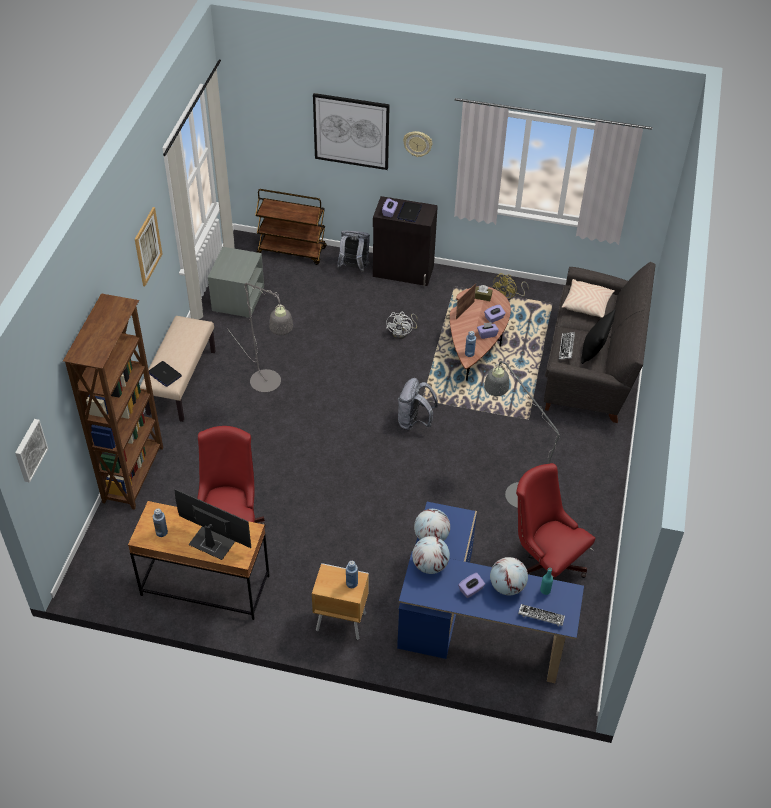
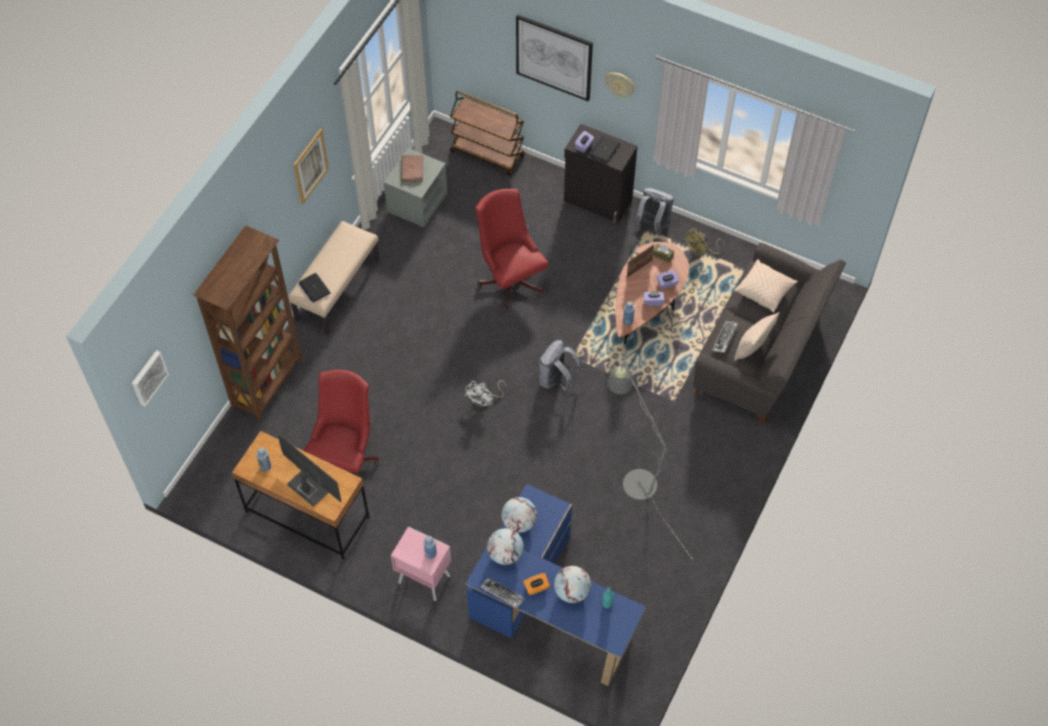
camera: 15 degrees right, 10 degrees up
(232, 263) = (412, 169): none -> brown book
(269, 386) = (423, 311): grey floor lamp -> none
(340, 621) = (423, 578): brown nightstand -> pink nightstand
(354, 268) = (547, 186): grey backpack -> grey backpack (652, 225)
(402, 332) = (575, 274): white fan -> white fan (485, 400)
(471, 590) = (536, 587): purple tissue box -> orange tissue box
(541, 617) = (594, 629): keyboard -> keyboard (502, 594)
(544, 564) = (638, 562): red office chair -> red office chair (510, 279)
(593, 351) = (752, 347): black pillow -> beige pillow

